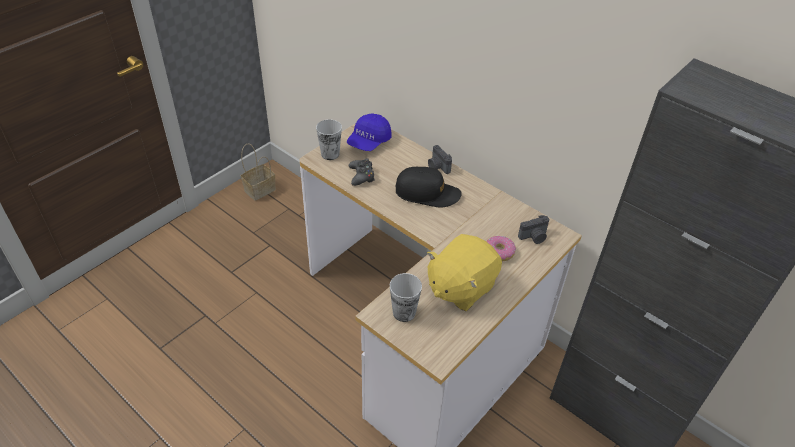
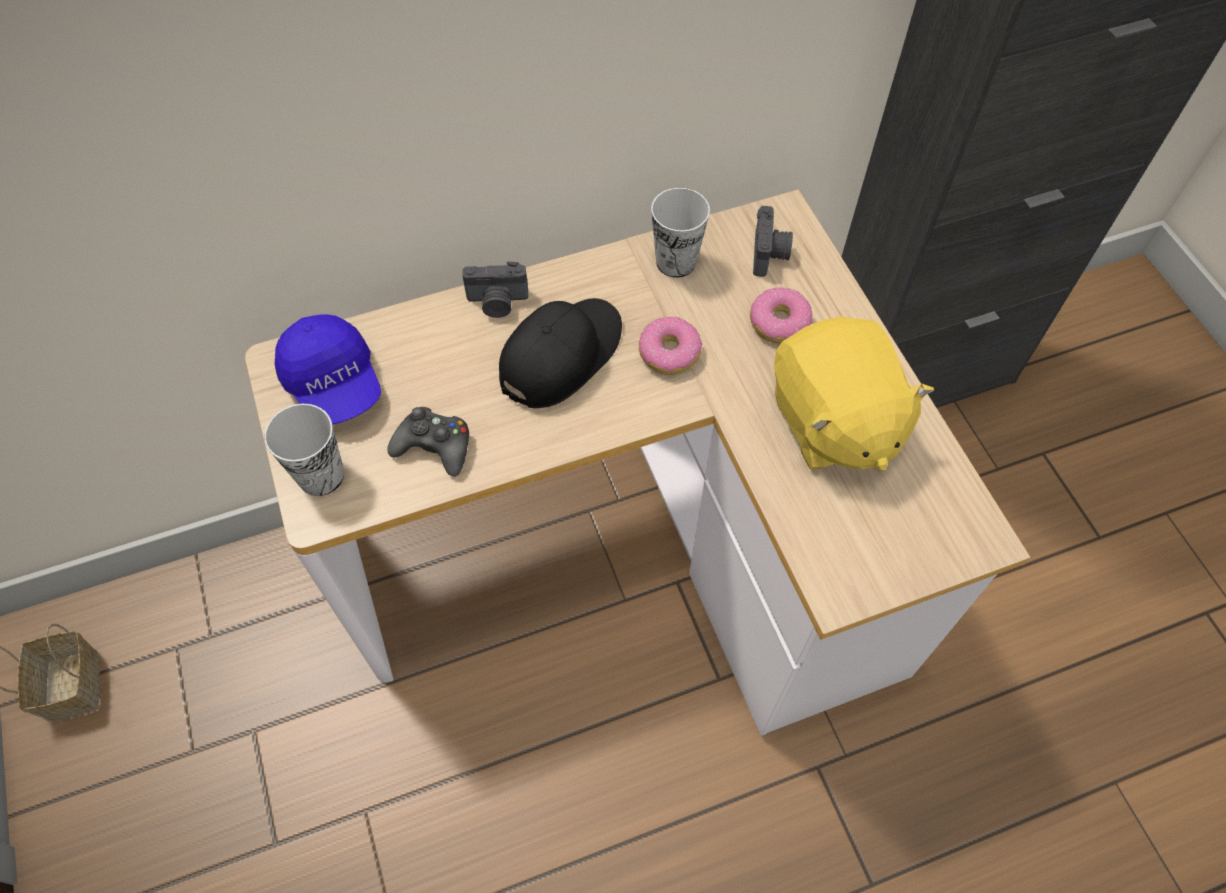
camera: 60 degrees left, 15 degrees up
(404, 312) = (854, 543): cup -> cup (676, 262)
(454, 223) = (669, 352): none -> donut

